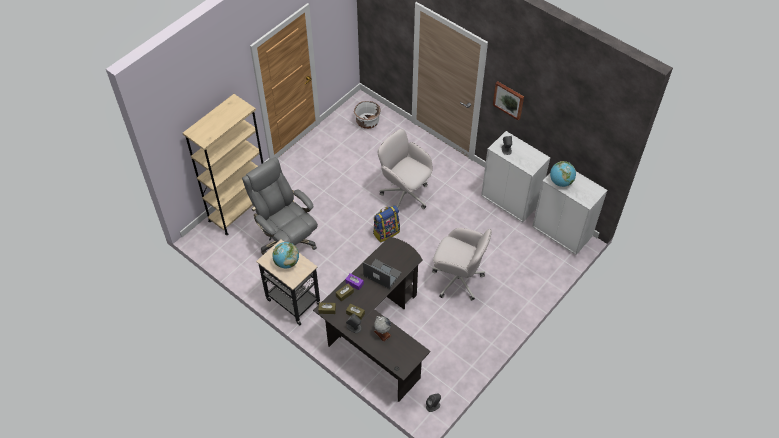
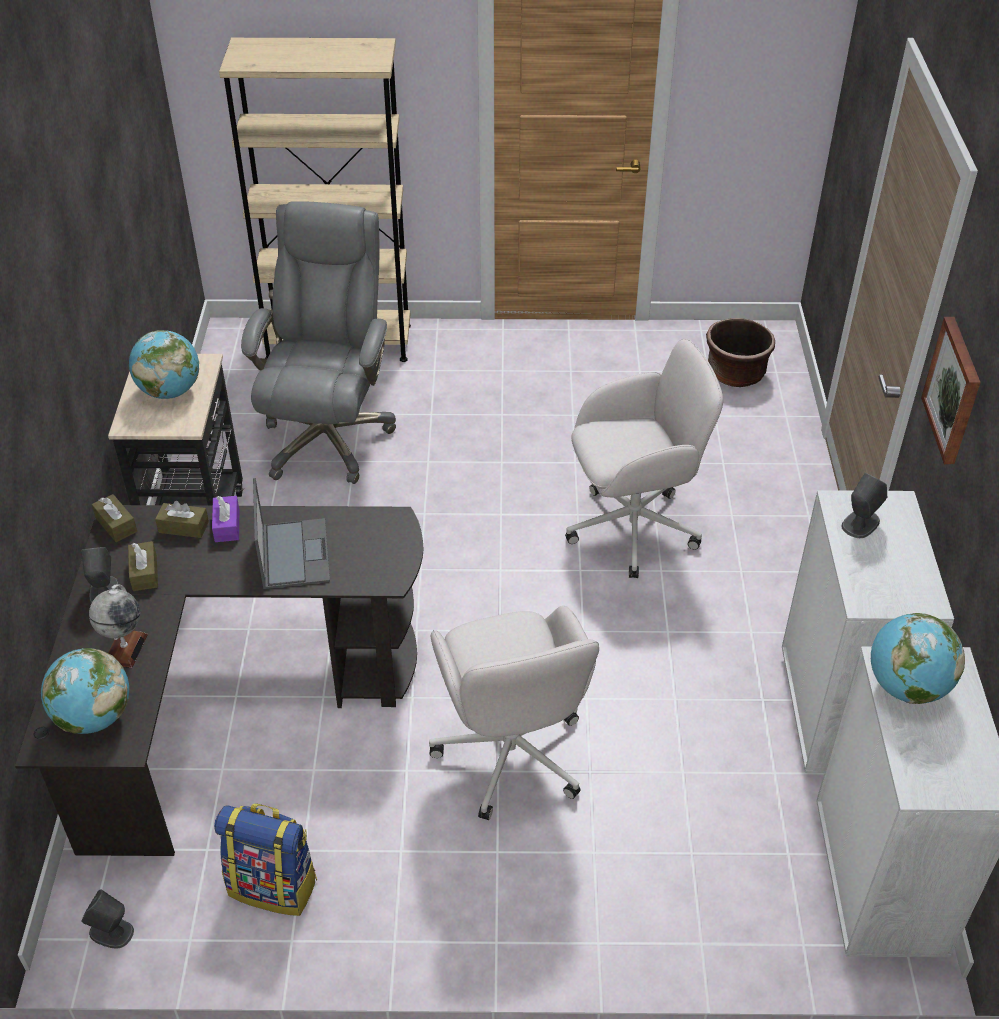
camera: 50 degrees right, 10 degrees down
(367, 122) = (735, 373): white planter -> brown planter
(386, 232) = (506, 558): backpack -> backpack (274, 885)
(402, 353) = (94, 717): none -> globe
(405, 195) = (632, 530): white office chair -> white office chair turned 75 degrees clockwise

